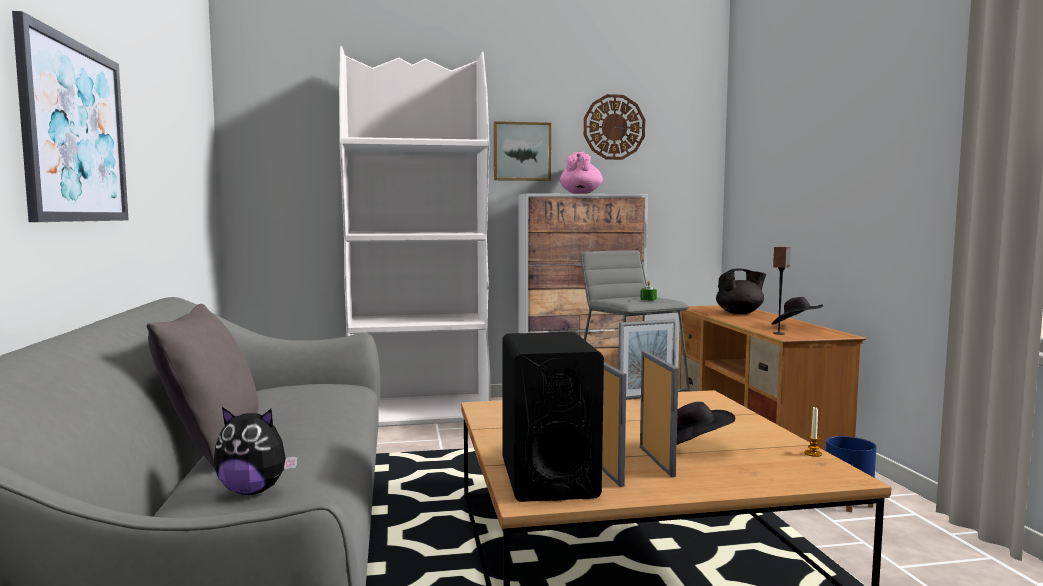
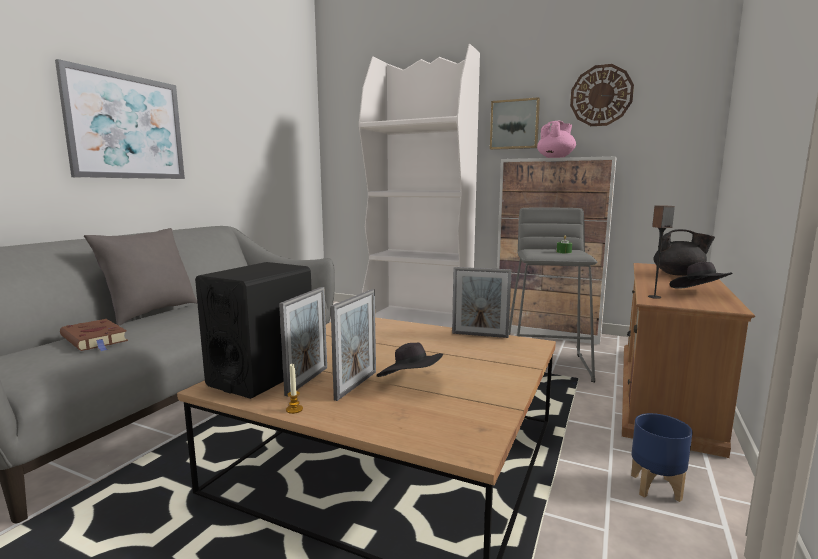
camera: 35 degrees right, 5 degrees up
(254, 491) = (95, 339): plush toy -> brown book
(813, 454) = (497, 418): candle -> candle (294, 409)

